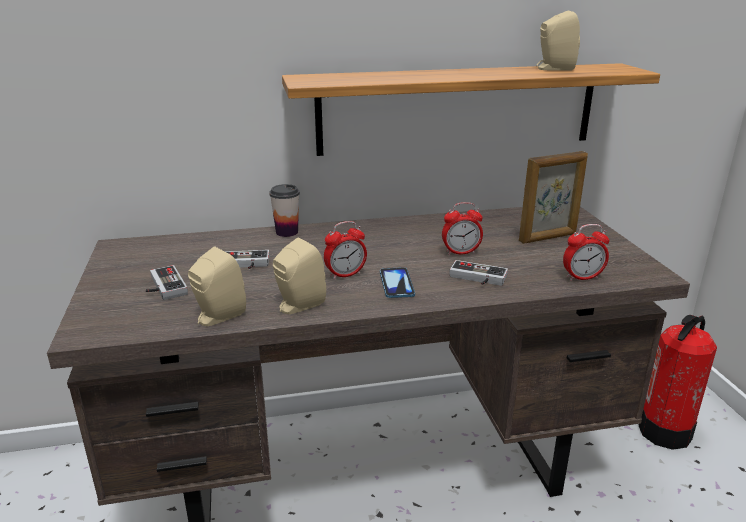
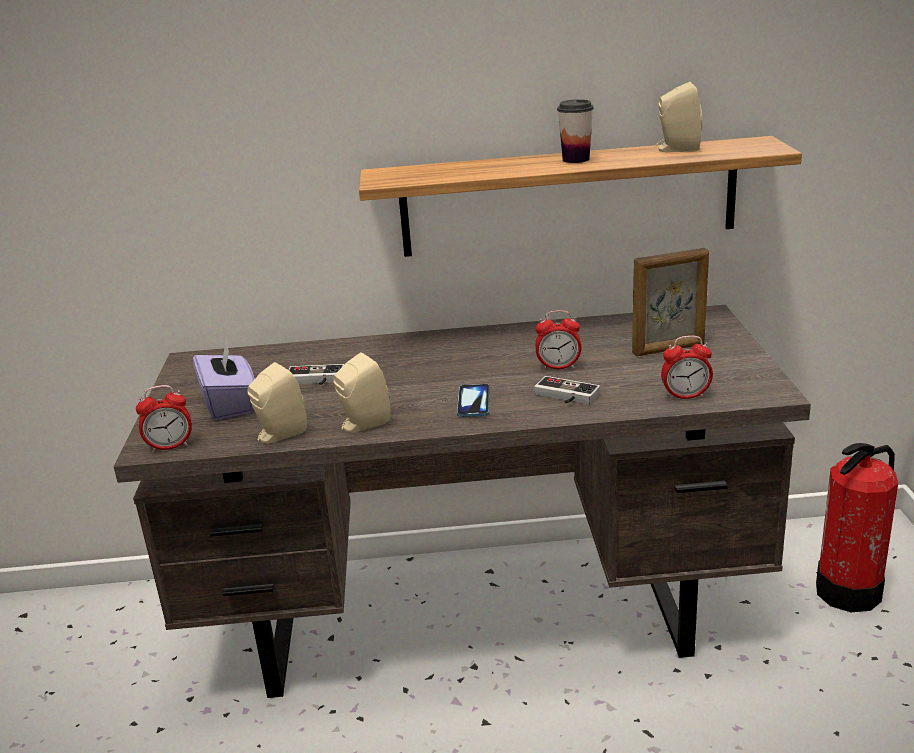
camera: 10 degrees right, 0 degrees up
(163, 287) = (229, 404): game controller -> purple tissue box
(287, 232) = (371, 343): cup -> cup (576, 159)
(345, 275) = (421, 392): alarm clock -> alarm clock (170, 446)

